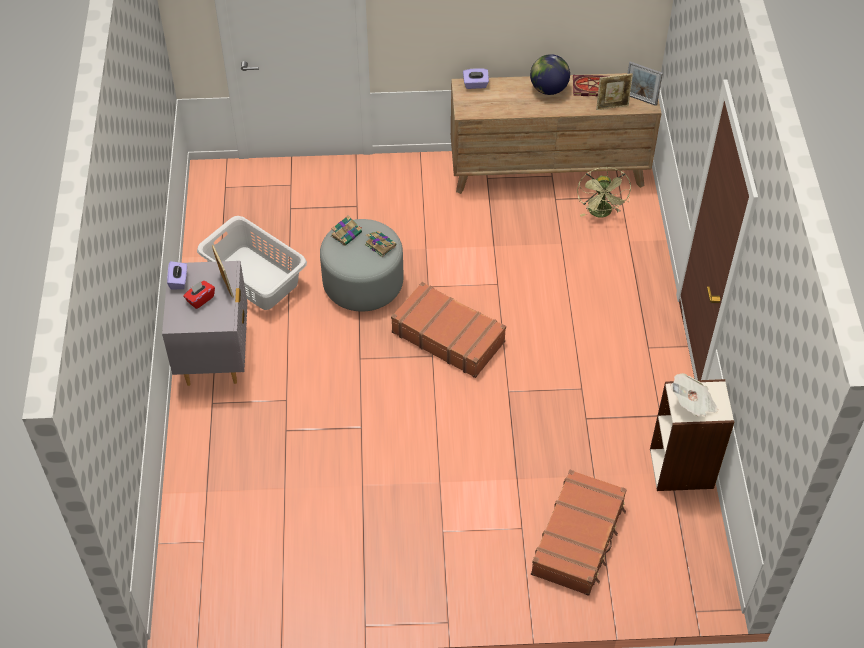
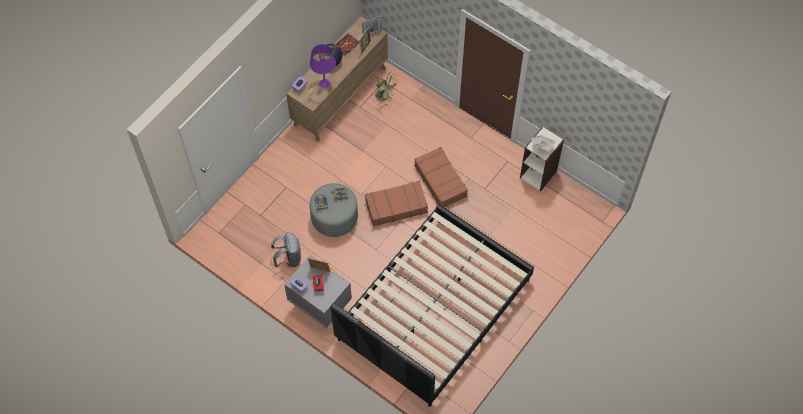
camera: 50 degrees left, 10 degrees up
(255, 277) = (289, 258): grey laundry basket -> grey backpack
(329, 490) = (433, 309): none -> black bed
(508, 104) = (324, 84): none -> purple table lamp
(579, 539) = (537, 235): brown suitcase -> brown suitcase (440, 181)

